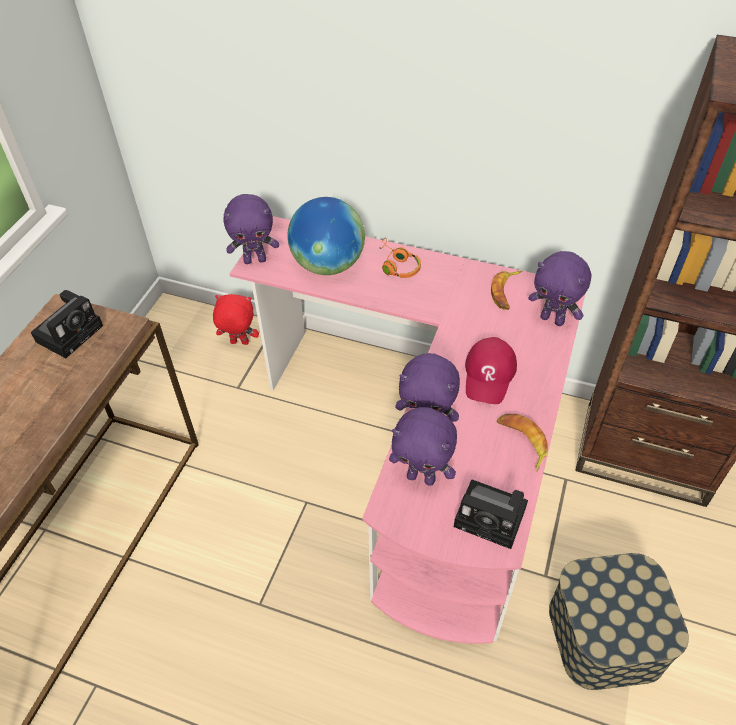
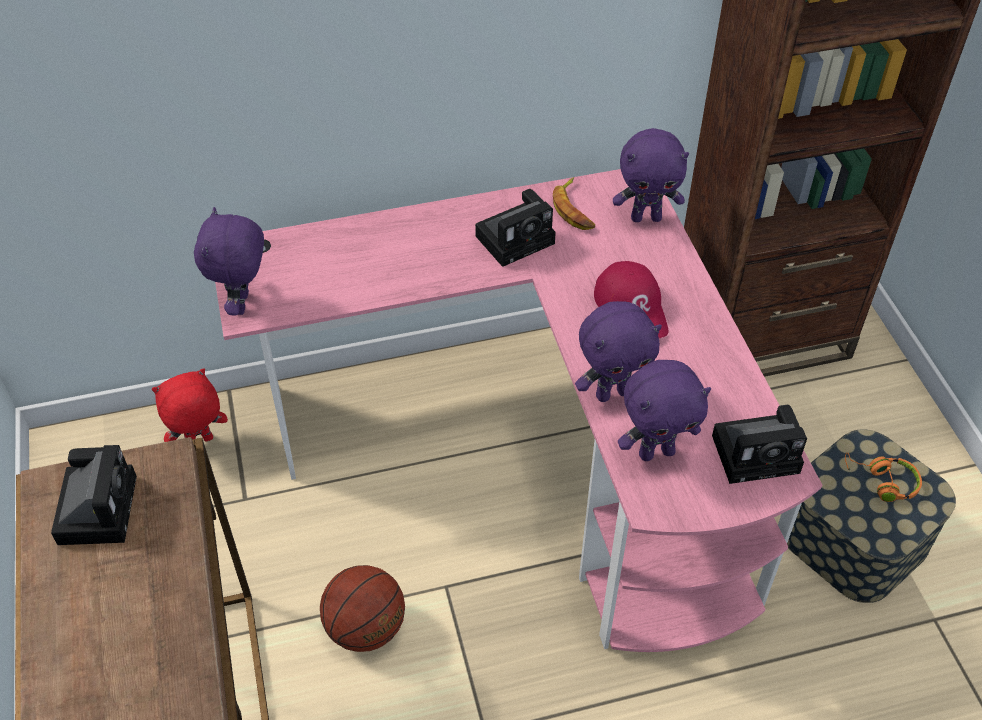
camera: 35 degrees left, 0 degrees up
(243, 499) = (365, 628): none -> basketball
(255, 260) = (243, 304): purple plush toy -> purple plush toy turned 135 degrees clockwise
(327, 265) = (342, 269): globe -> none
(397, 265) = (427, 233): orange headphones -> orange headphones (882, 482)
(451, 294) = (517, 238): none -> camera
(522, 442) = (722, 362): banana -> none

